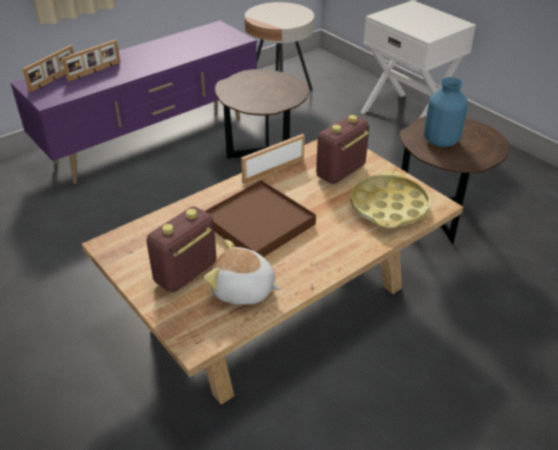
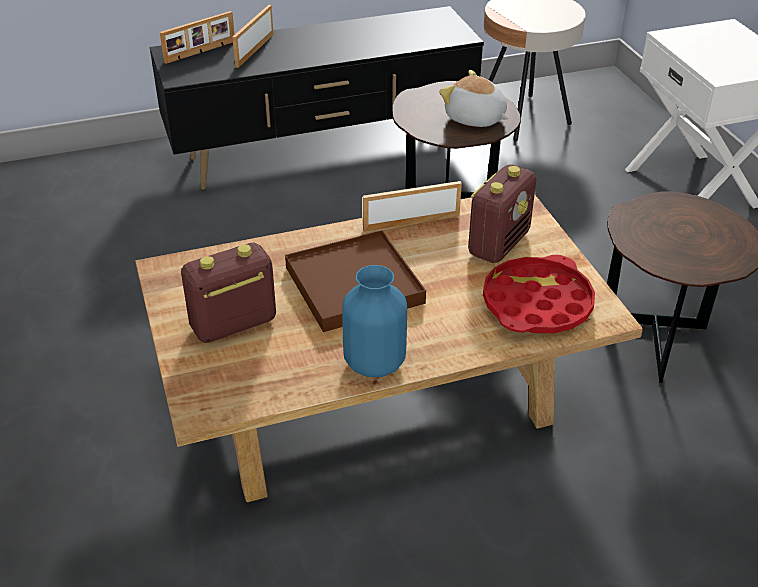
camera: 20 degrees right, 0 degrees up
(94, 72) = (253, 50): picture frame -> picture frame turned 135 degrees clockwise
(153, 140) = (323, 153): purple tv stand -> black tv stand
(243, 290) = (289, 363): plush toy -> plush toy (475, 119)
(340, 172) = (499, 243): radio -> radio turned 150 degrees clockwise
(388, 206) = (536, 304): yellow tray -> red tray
(441, 141) = (665, 231): blue vase -> blue vase (375, 363)

